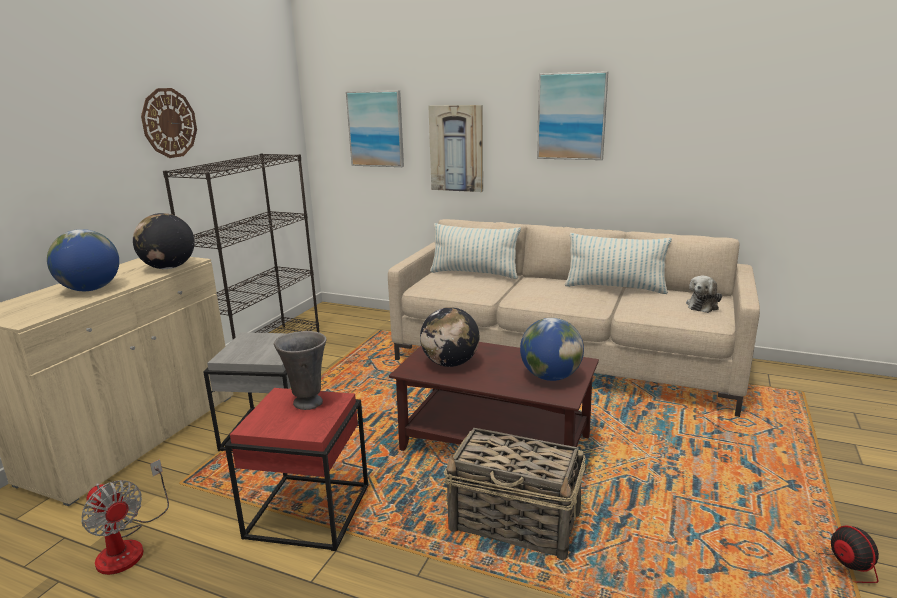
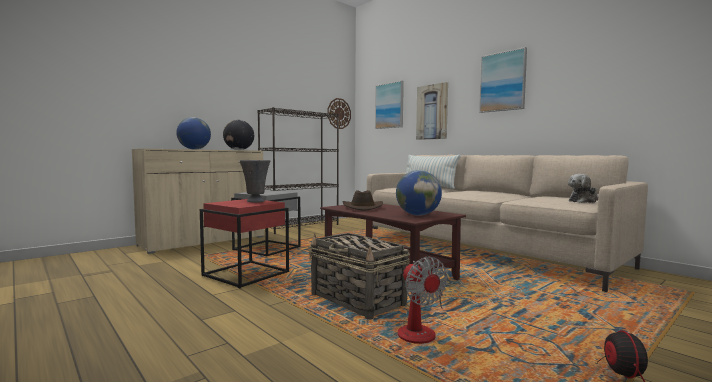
camera: 25 degrees right, 15 degrees down
(128, 545) = (153, 268): fan -> fan (420, 330)
(169, 123) = (267, 88): wall clock -> wall clock (339, 113)
(450, 363) = (362, 207): globe -> brown hat
(615, 288) = (521, 194): pillow -> none

